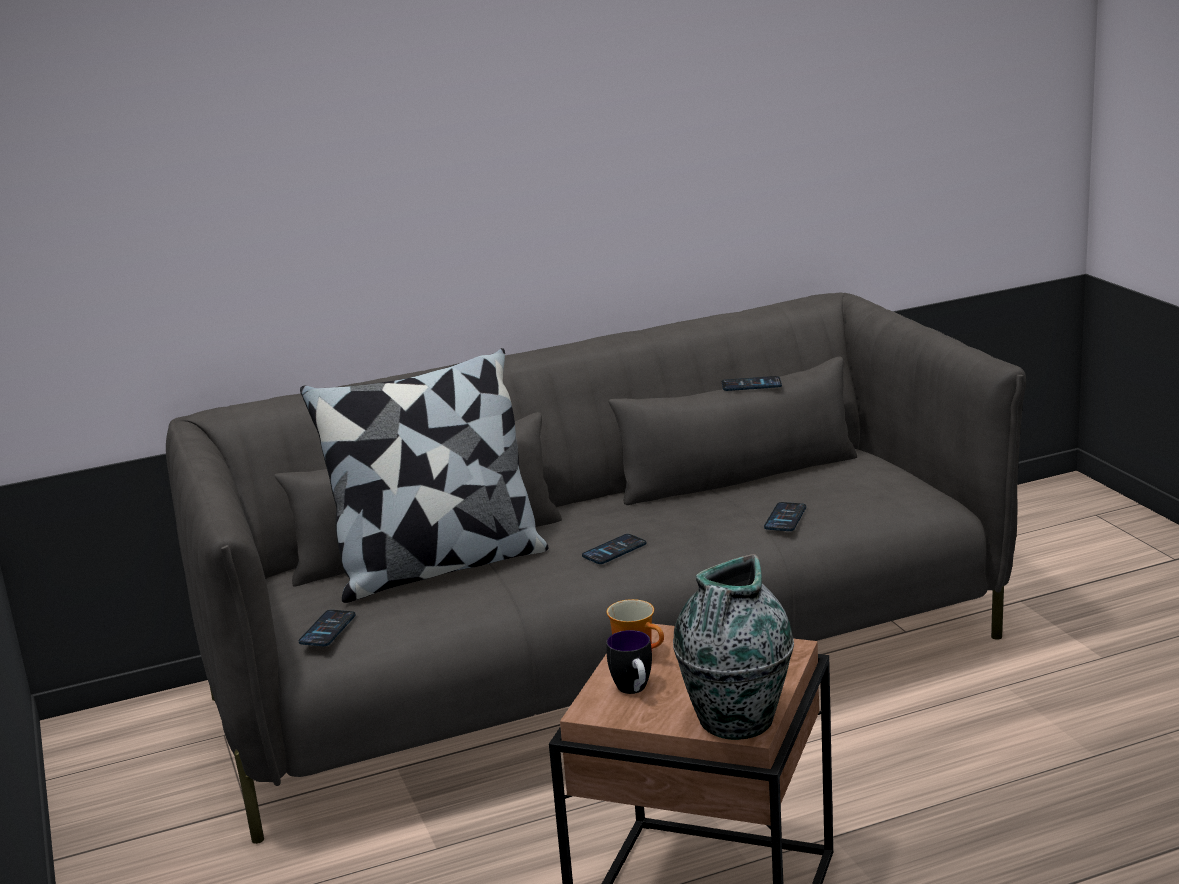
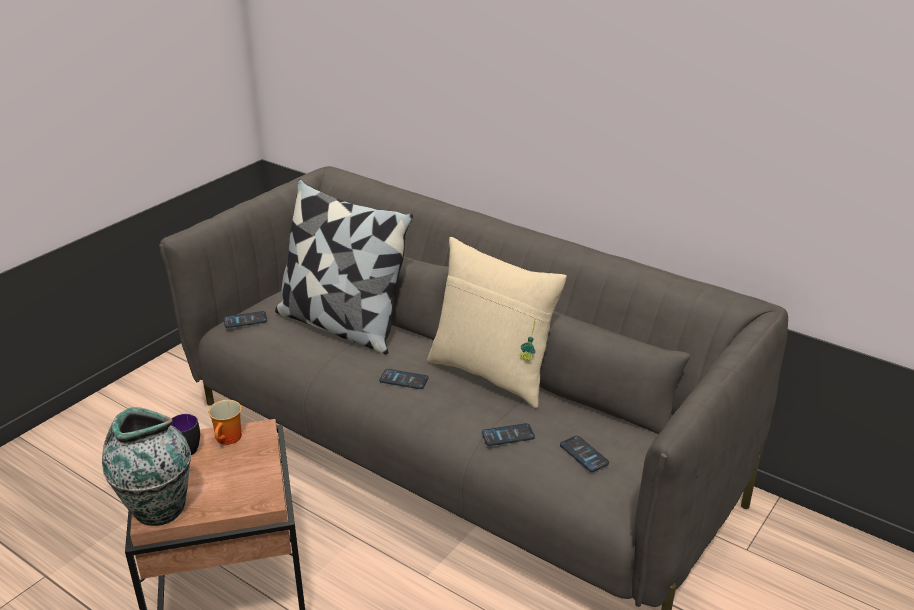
camera: 55 degrees right, 10 degrees up
(664, 504) = (491, 375): none -> beige pillow
(751, 385) = (598, 333): phone -> phone (584, 454)

